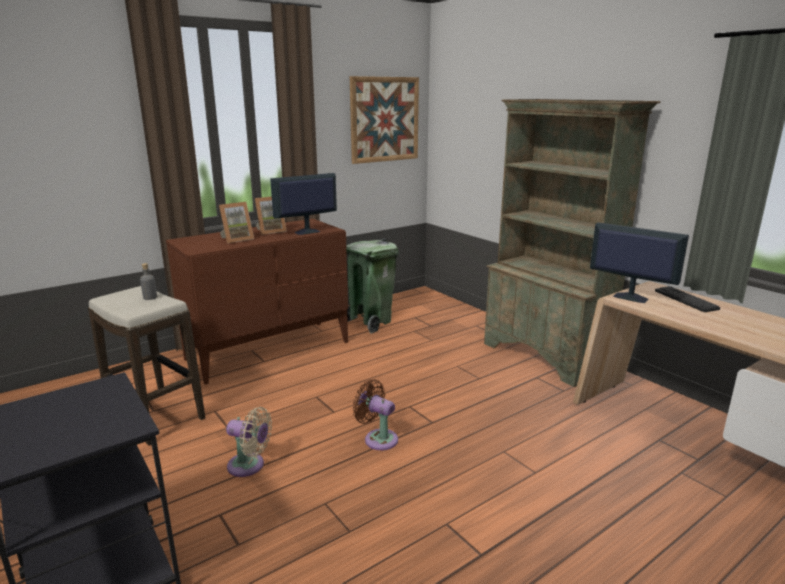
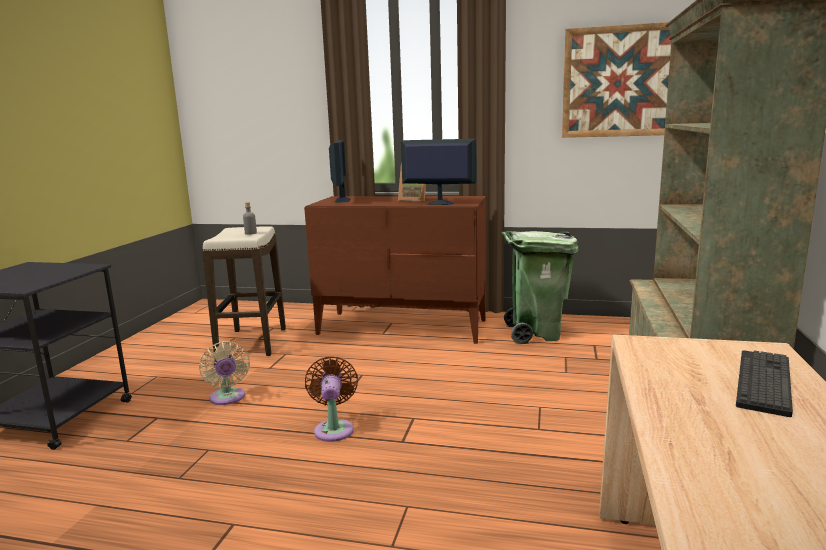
camera: 50 degrees right, 5 degrees down
(237, 239) = (371, 201): picture frame -> none
(629, 297) = (658, 347): monitor -> monitor (342, 200)

